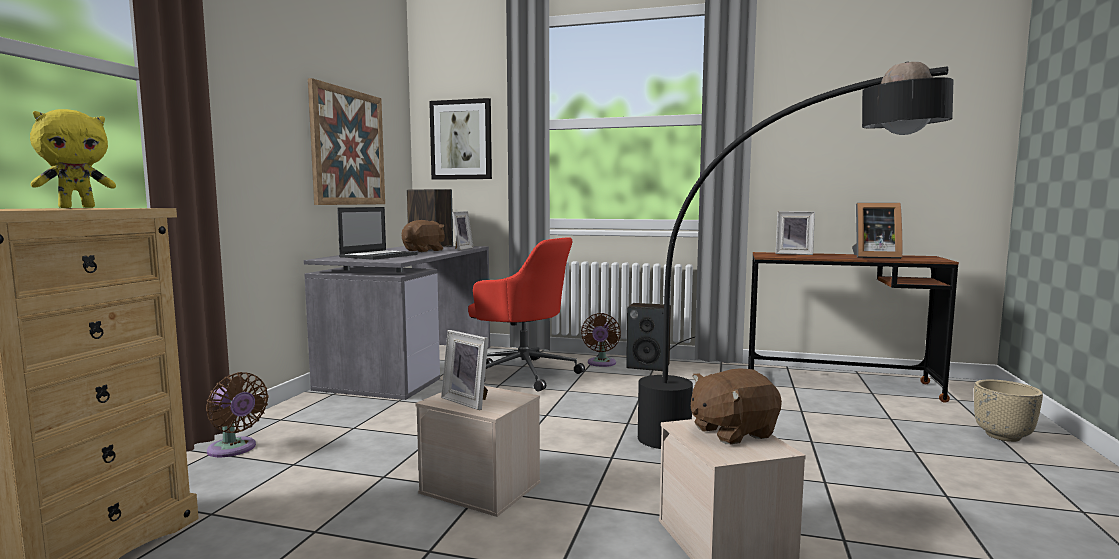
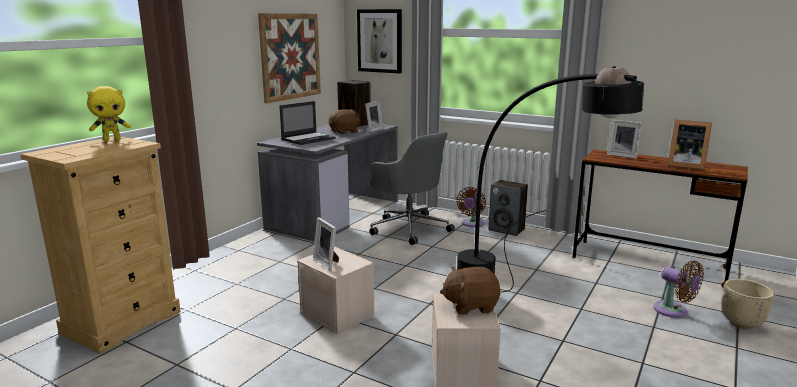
camera: 15 degrees right, 10 degrees up
(234, 449) = (208, 269): brown fan -> brown fan (673, 311)
(523, 373) = (409, 228): red office chair -> grey office chair

